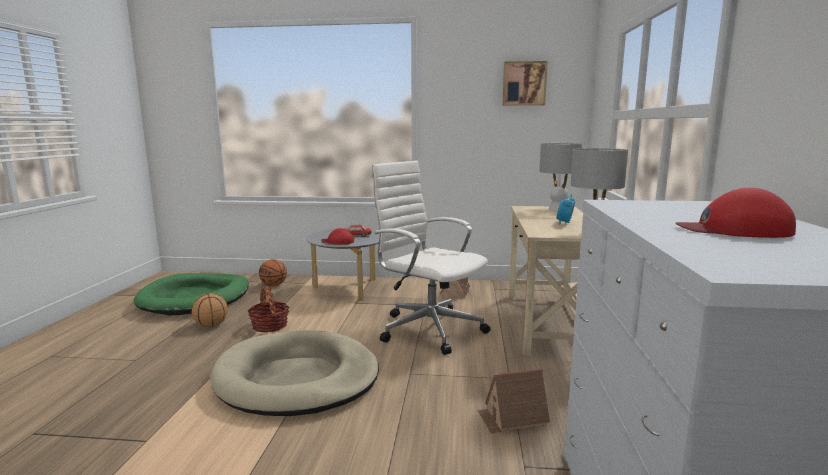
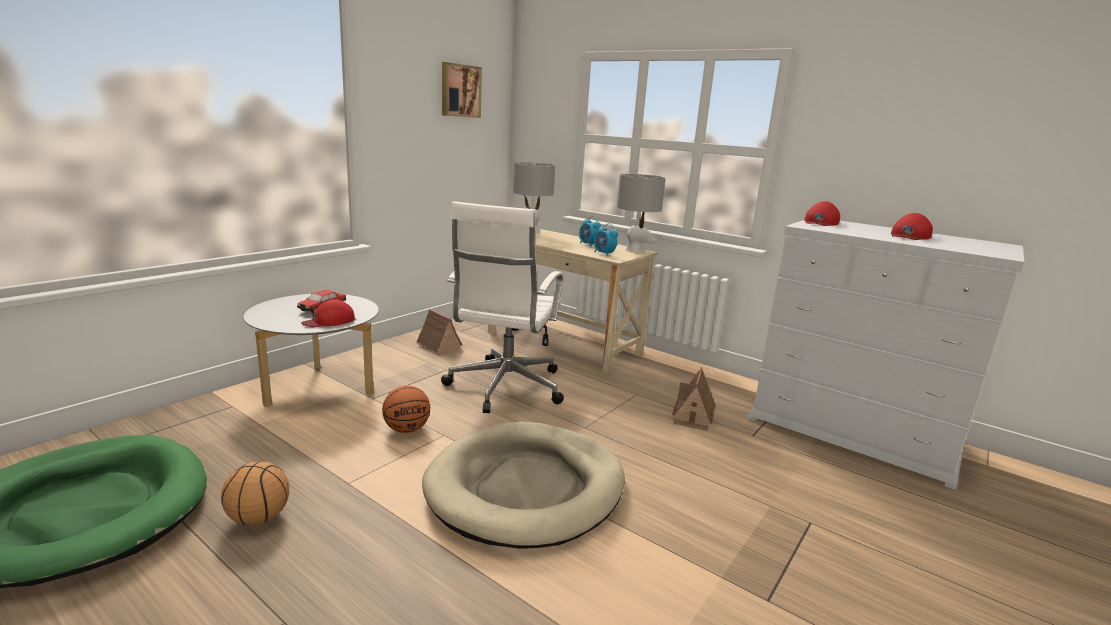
camera: 60 degrees left, 5 degrees up
(269, 326) = (347, 470): basket -> none
(273, 285) = (187, 430): basketball -> basketball (407, 429)
(429, 328) = (504, 388): white office chair -> white office chair turned 60 degrees counterclockwise
(545, 230) = (604, 254): none -> alarm clock
(678, 204) = (820, 222): none -> red cap

